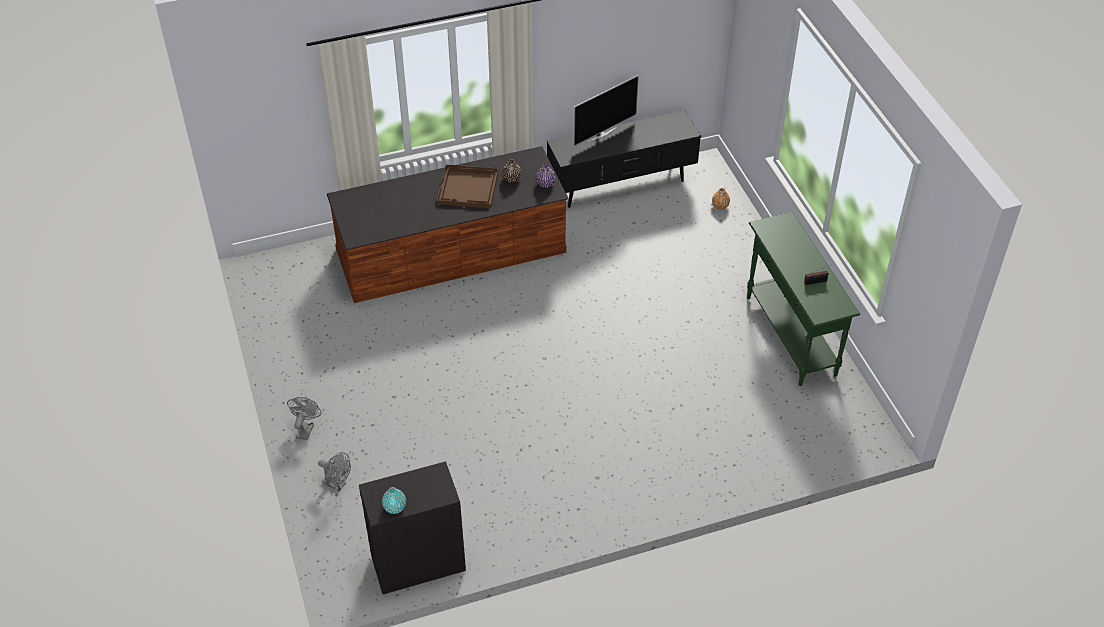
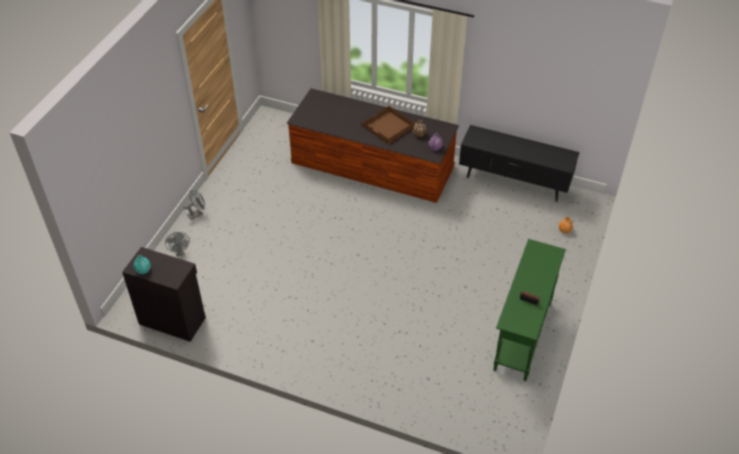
camera: 40 degrees right, 0 degrees up
(602, 133) = (509, 138): television -> none

